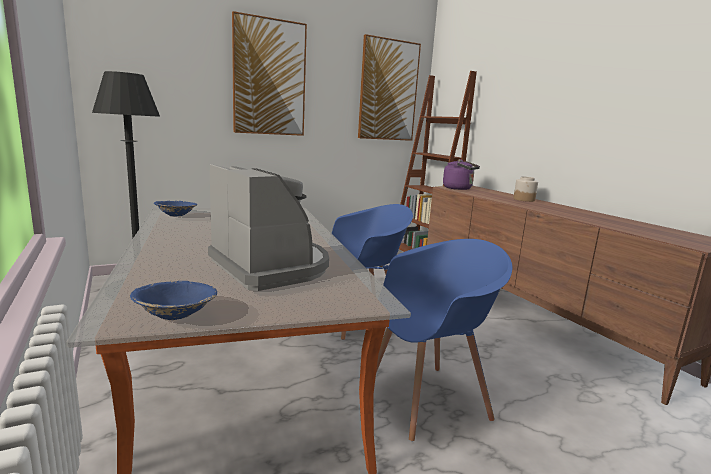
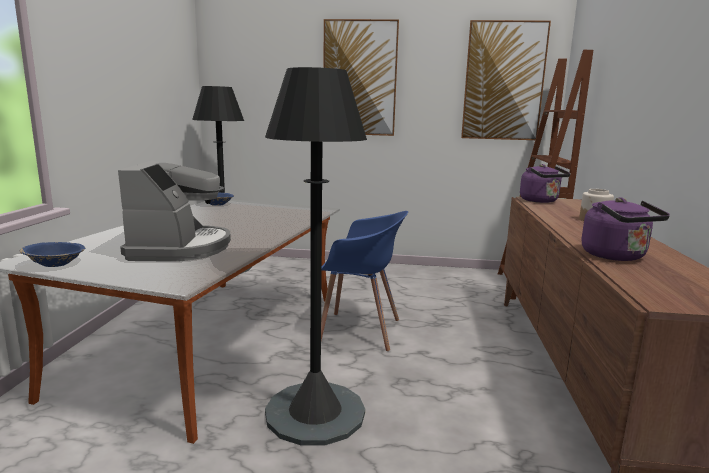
camera: 35 degrees right, 0 degrees up
(428, 401) = (315, 413): blue chair -> black floor lamp
(603, 222) = (616, 256): none -> purple kettle

